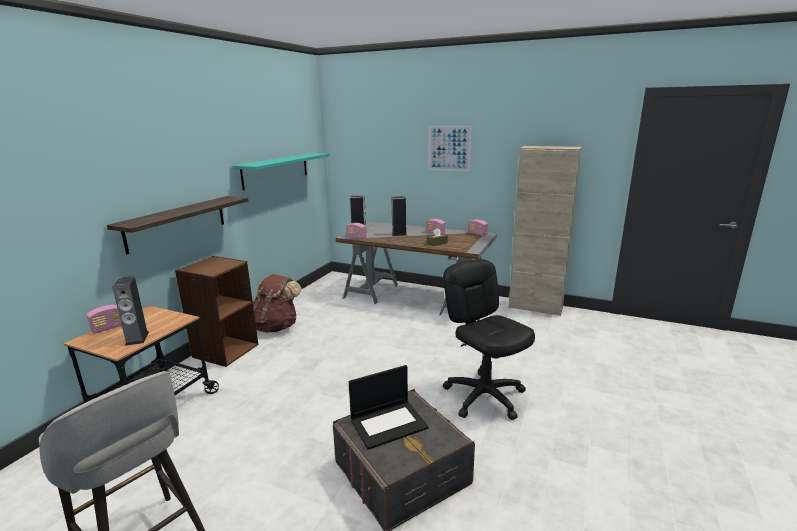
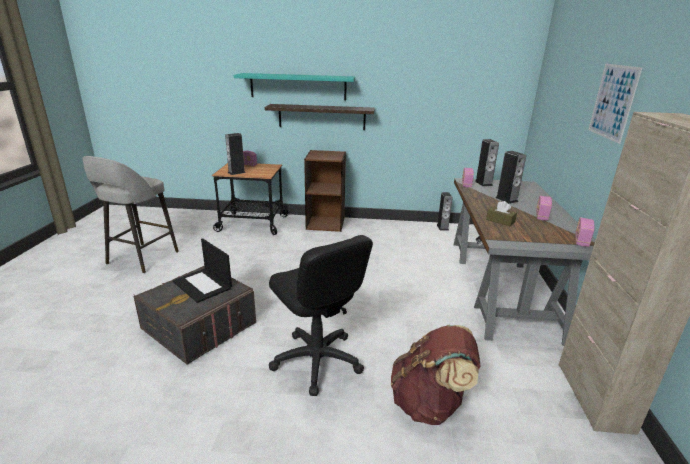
camera: 70 degrees right, 5 degrees up
(276, 170) = (444, 96): turquoise shelf -> turquoise shelf (298, 86)
(276, 327) = (372, 230): brown backpack -> brown backpack (430, 404)
(306, 294) = (442, 227): none -> speaker
(484, 396) = (317, 361): black office chair -> black office chair turned 105 degrees clockwise

